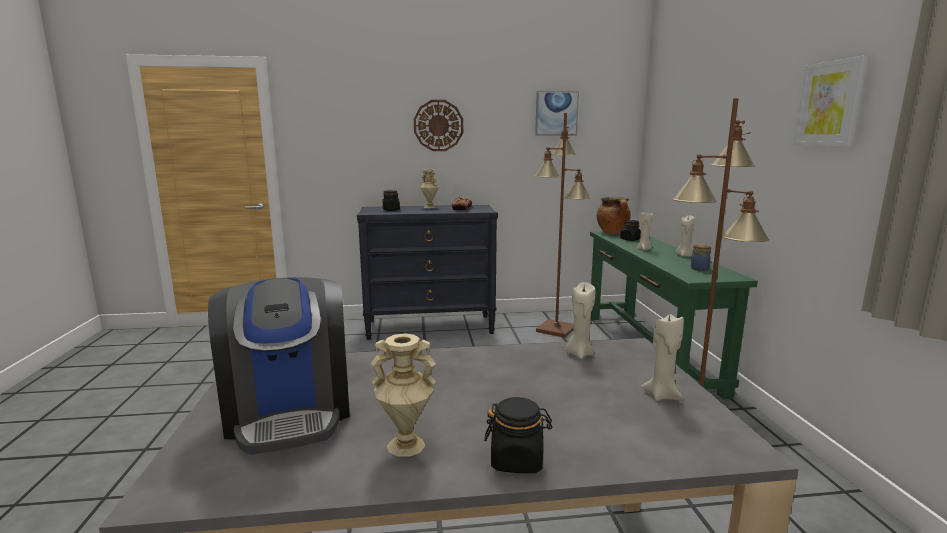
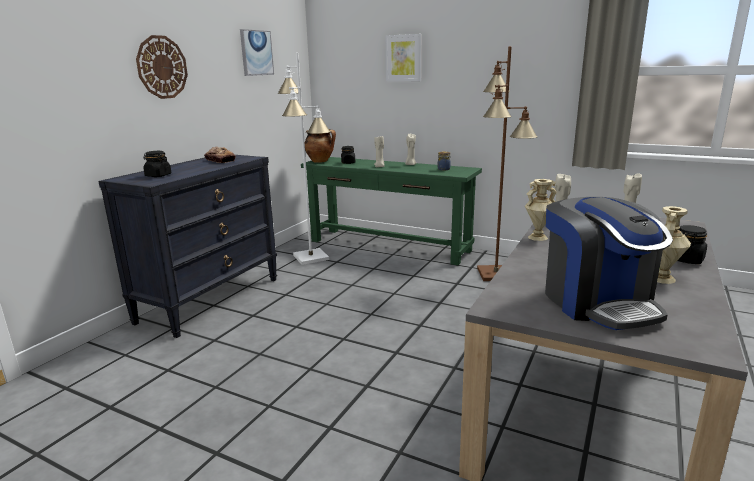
camera: 55 degrees left, 5 degrees up
(289, 411) = (598, 302): coffee machine -> coffee machine turned 60 degrees clockwise
(429, 207) = (183, 165): beige vase -> beige vase (537, 237)
(557, 329) = (311, 257): brown floor lamp -> white floor lamp
(830, 104) = (521, 50): picture -> picture (403, 58)

